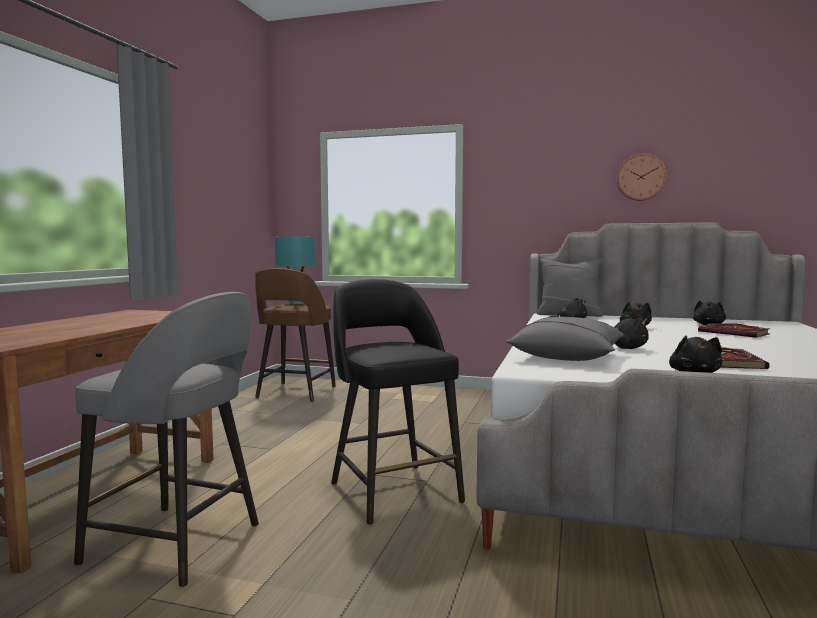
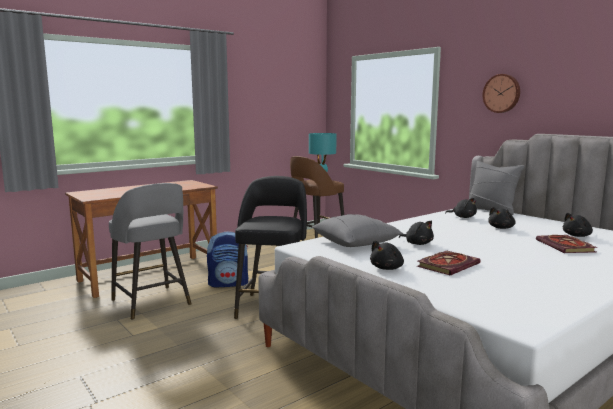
camera: 35 degrees right, 5 degrees up
(268, 476) = (228, 283): none -> backpack
(640, 177) = (576, 91): wall clock -> wall clock (502, 93)

